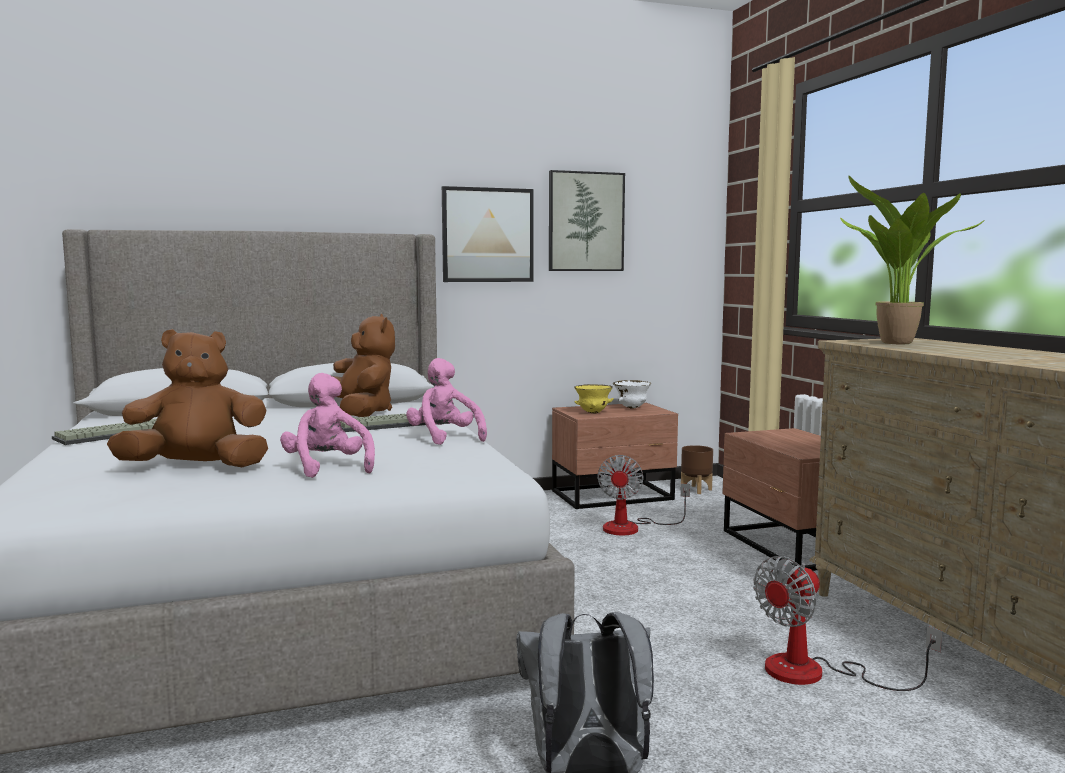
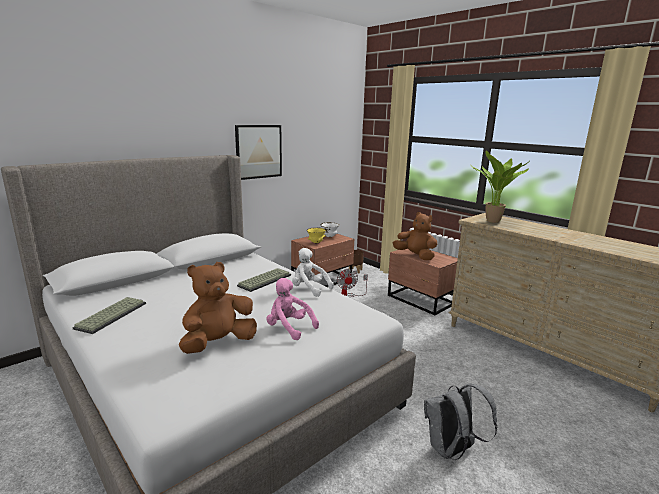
camera: 25 degrees left, 10 degrees up
(362, 412) = (233, 270): brown plush toy -> brown plush toy (415, 256)
(444, 438) = (309, 289): pink plush toy -> white plush toy
(585, 222) = (304, 141): picture -> none
(816, 673) = (483, 370): fan -> none

